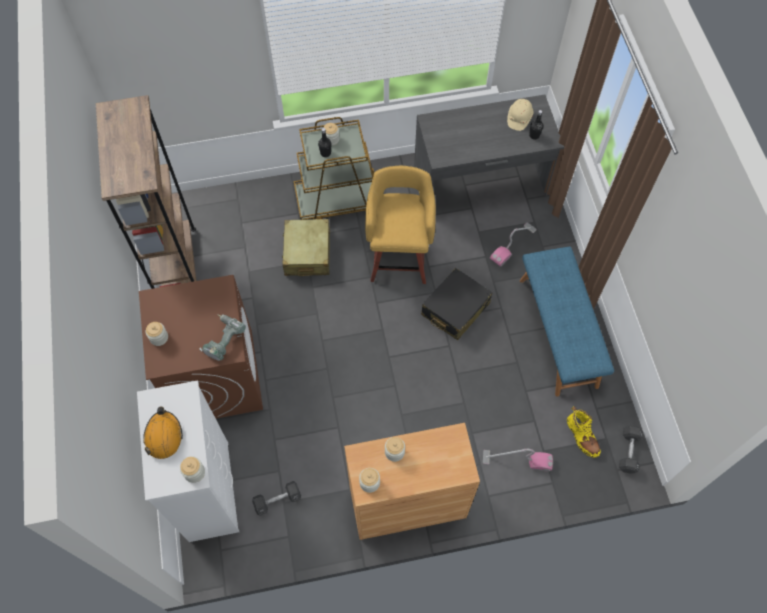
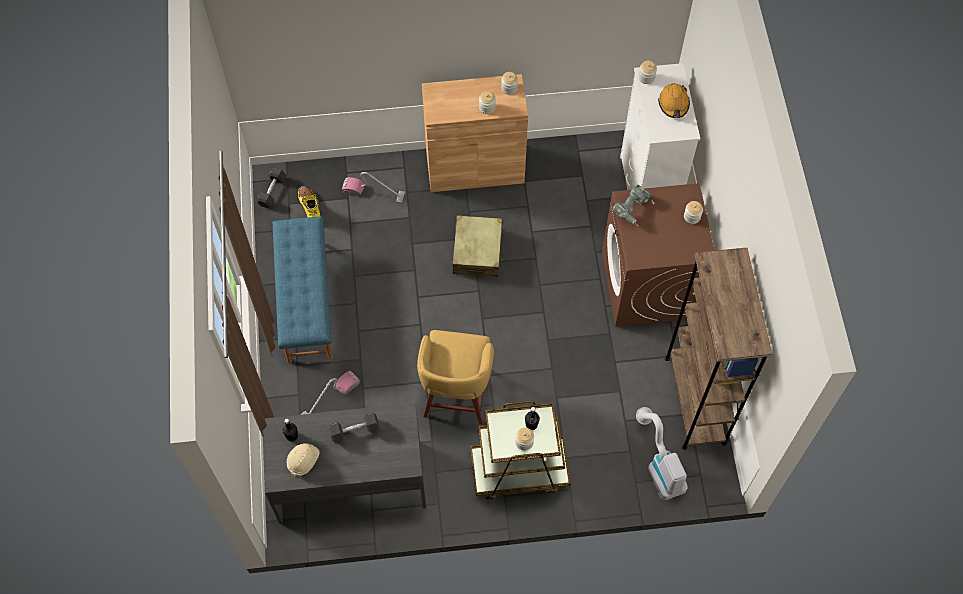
camera: 175 degrees left, 0 degrees up
(216, 213) = (659, 465): none -> vacuum cleaner
(277, 500) = (587, 177): black dumbbell -> black dumbbell (354, 430)
(307, 253) = (556, 407): beige suitcase -> beige suitcase (477, 251)
(455, 309) = (405, 332): black suitcase -> none

